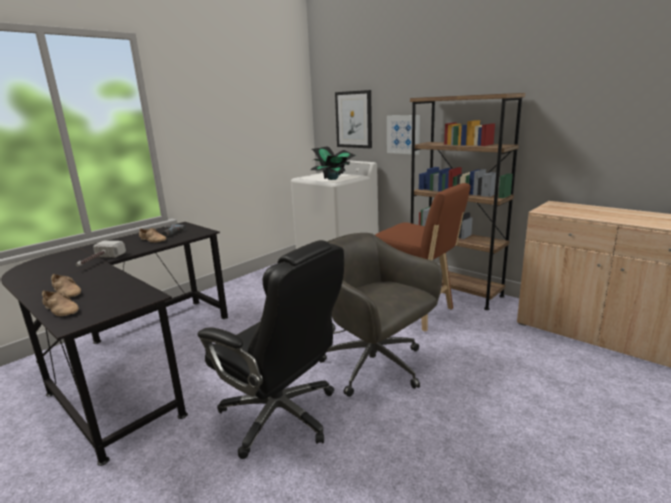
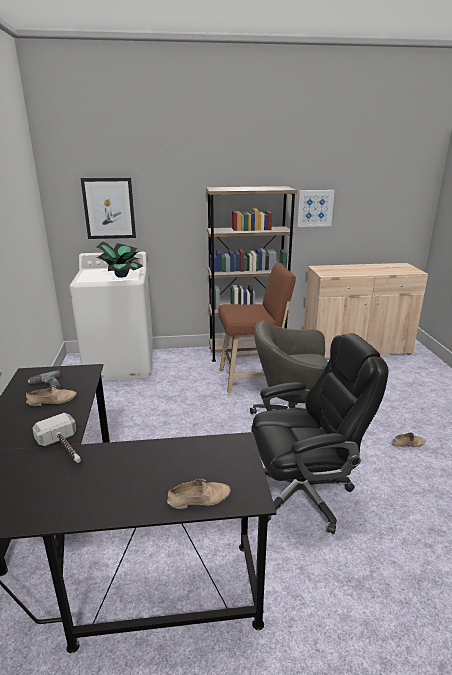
camera: 50 degrees left, 5 degrees up
(68, 292) = (145, 486): beige shoe -> beige shoe (408, 443)
(403, 134) = (174, 222): picture -> picture (314, 208)

